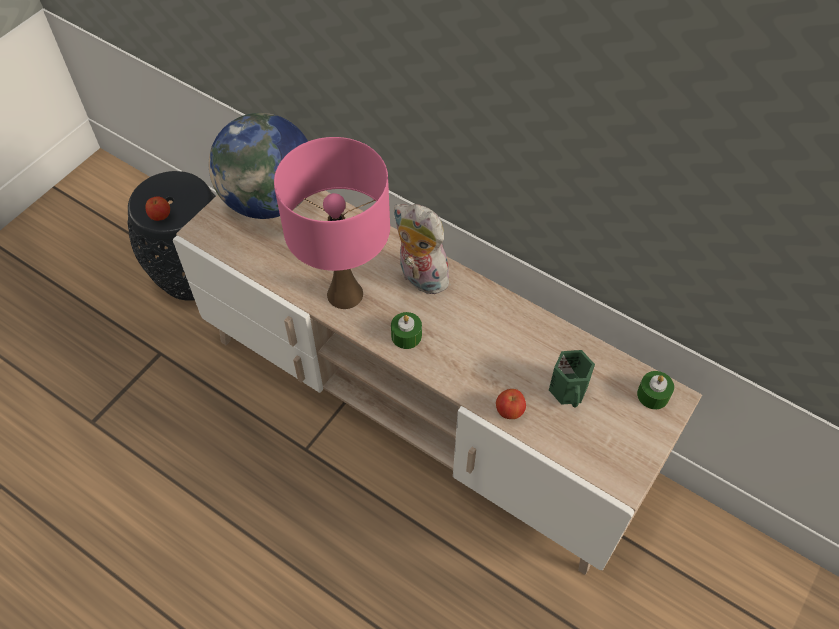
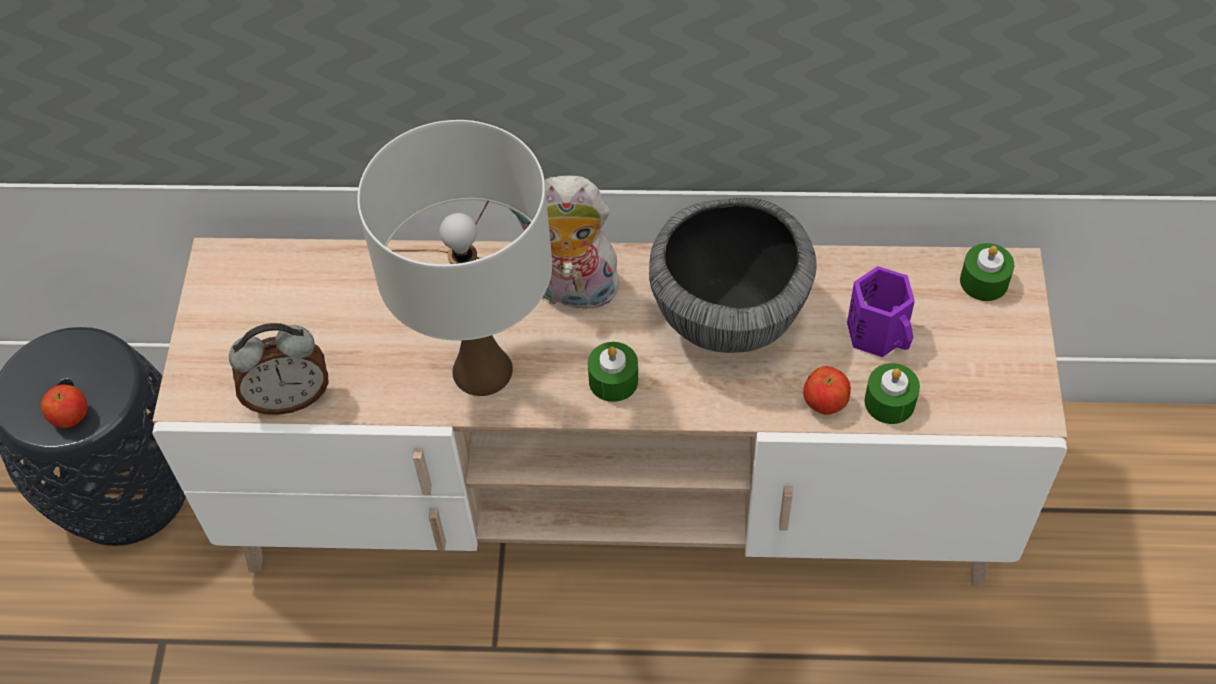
camera: 30 degrees left, 0 degrees up
(244, 256) = (289, 397): none -> alarm clock
(269, 200) = (264, 296): globe -> none
(345, 294) = (483, 370): pink table lamp -> white table lamp
(491, 336) = (727, 319): none -> bowl
(546, 431) = (889, 402): none -> green candle
(569, 390) = (879, 332): green mug -> purple mug

